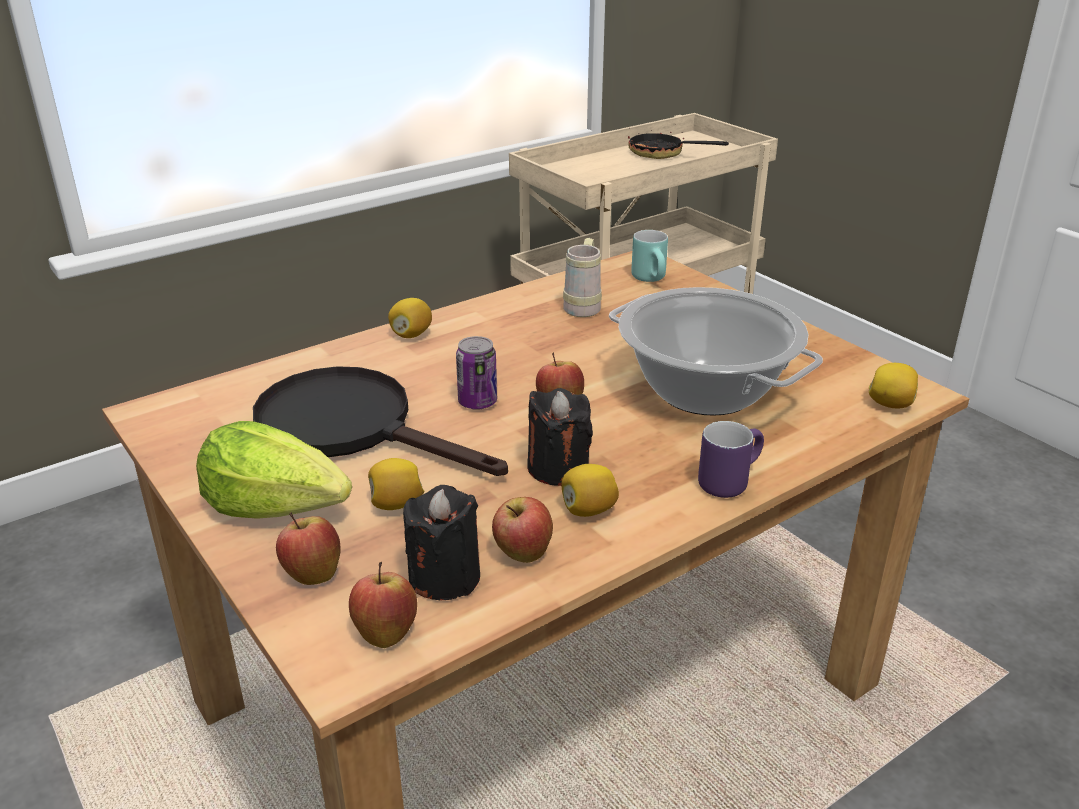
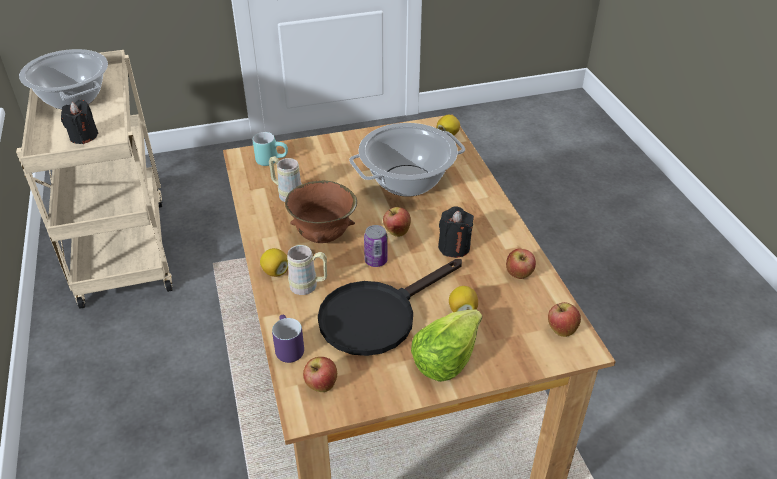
camera: 70 degrees left, 10 degrees up
(312, 574) = (510, 350): apple -> apple (321, 386)
(391, 363) = (309, 287): none -> beige mug
(444, 577) = (527, 304): black candle -> black candle (83, 137)
(505, 351) = (323, 237): none -> brown bowl
(588, 510) = (493, 246): lemon -> none
(663, 154) = (73, 98): frying pan -> cooking pot
(727, 480) = (486, 199): purple mug -> purple mug (286, 348)

